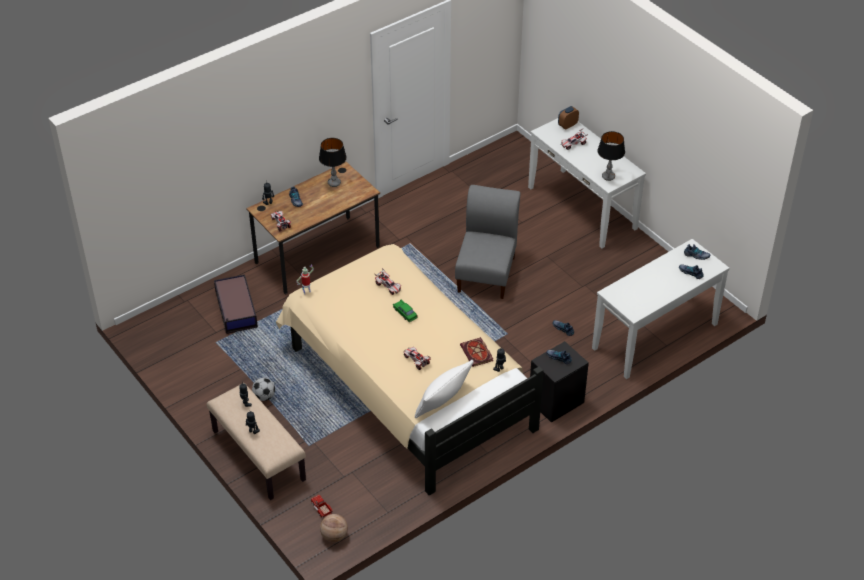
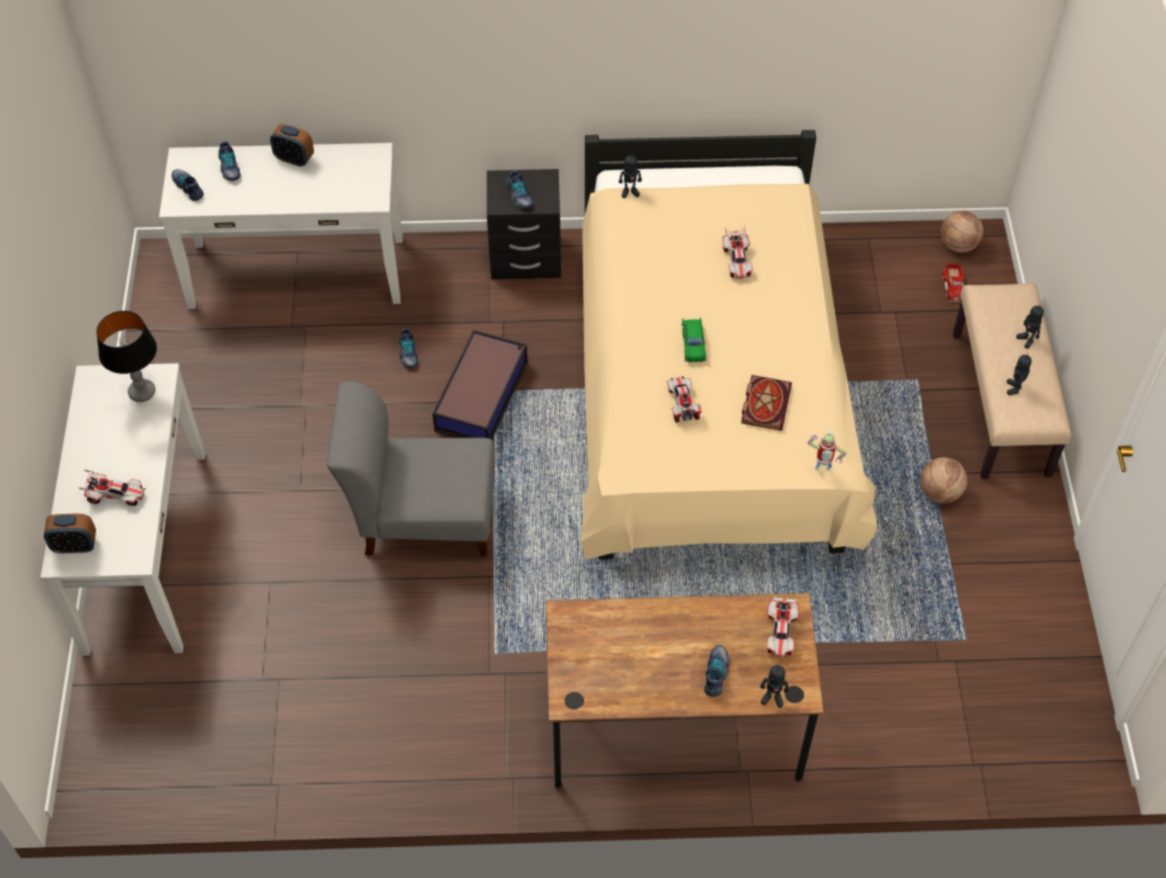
camera: 145 degrees left, 10 degrees up
(236, 310) = (895, 688): storage box -> storage box (482, 395)
(264, 396) = (939, 492): football -> basketball
(334, 183) = (613, 674): table lamp -> none
(443, 400) = (745, 190): white pillow -> none
(477, 353) = (640, 228): book -> book (765, 403)
(487, 272) = (422, 516): grey chair -> grey chair turned 45 degrees clockwise
(667, 291) = (294, 159): none -> alarm clock

